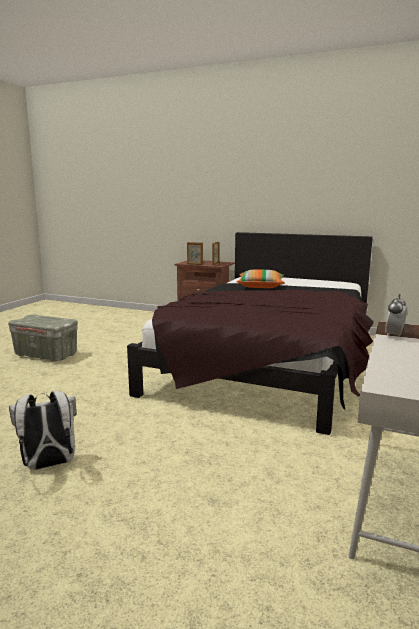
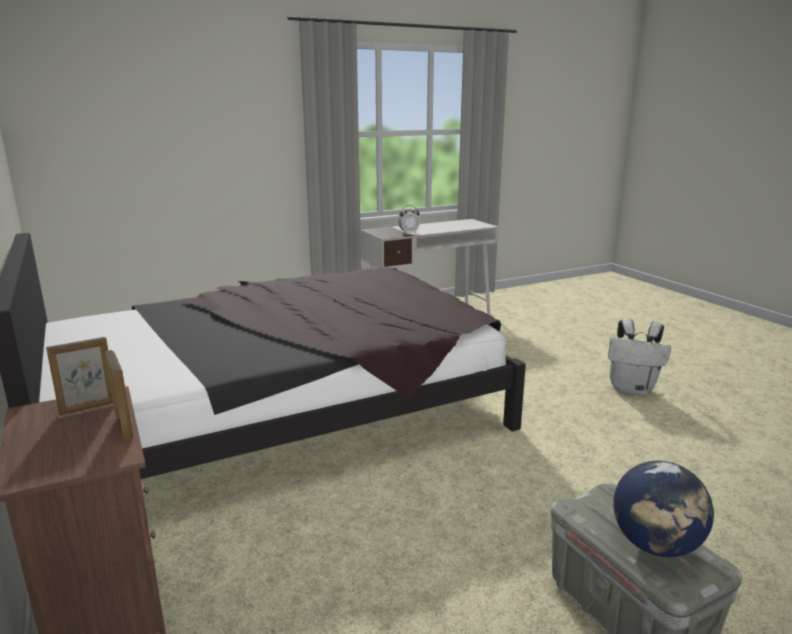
camera: 140 degrees left, 5 degrees up
(37, 319) = (656, 546): none -> globe
(260, 287) = (206, 346): pillow -> none

